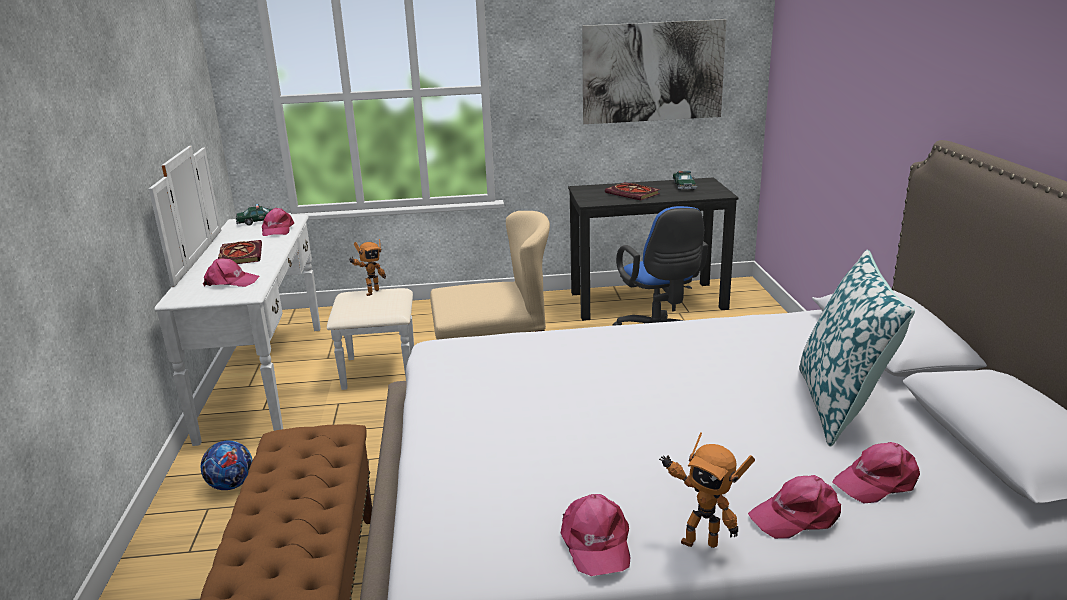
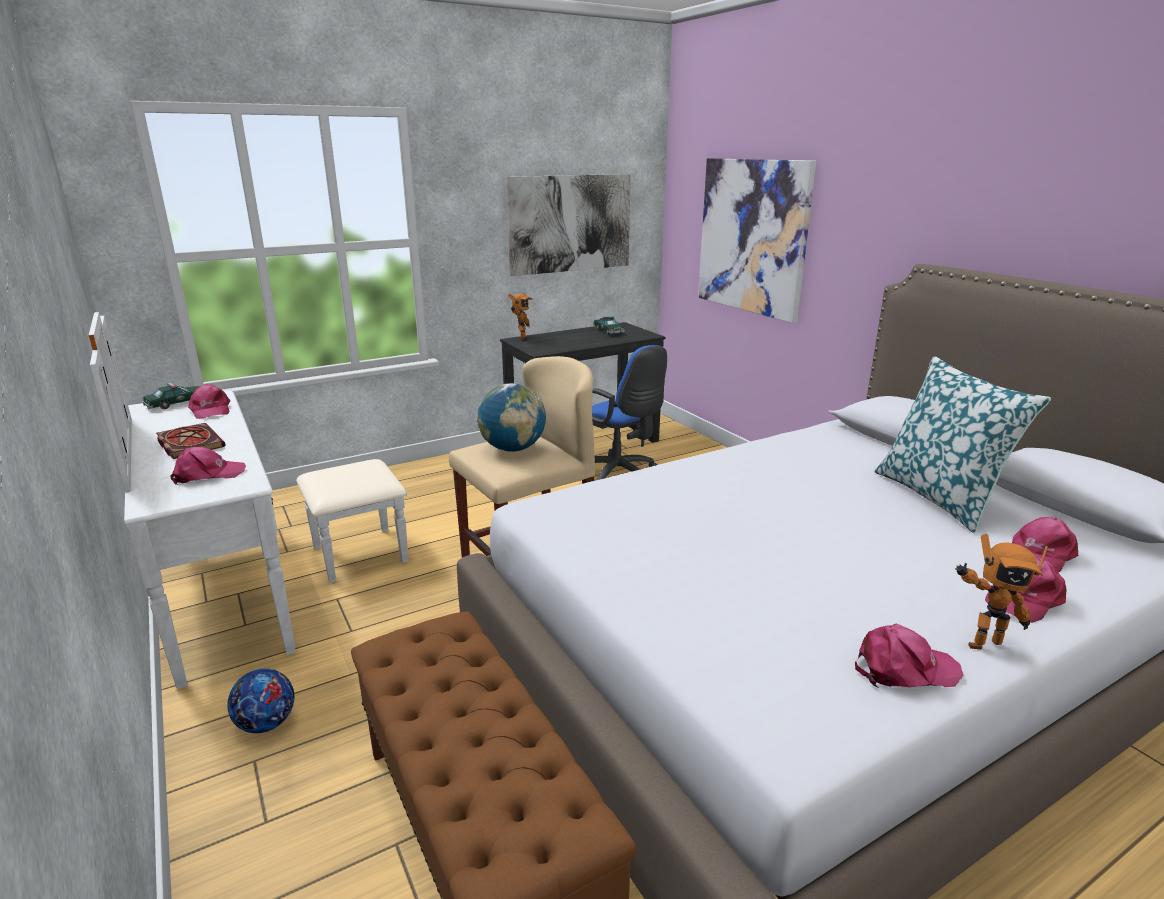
camera: 25 degrees left, 0 degrees up
(371, 292) = (342, 468): toy robot -> toy robot (520, 338)
(479, 294) = (513, 449): none -> globe
(595, 542) = (904, 669): pink cap -> pink cap turned 60 degrees counterclockwise
(634, 194) = (571, 341): book -> none
(831, 93) = (752, 237): none -> picture

